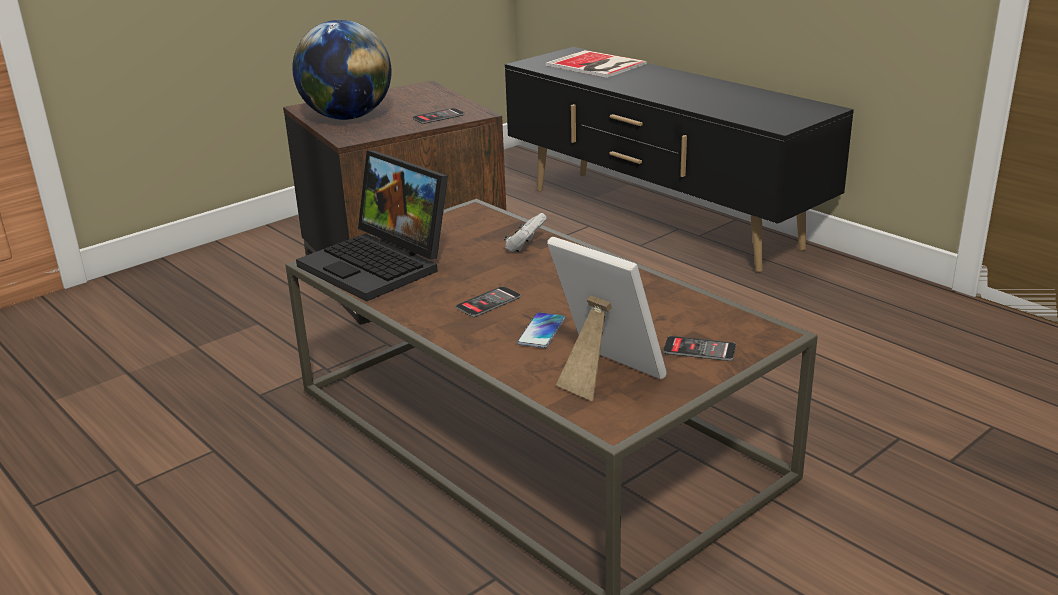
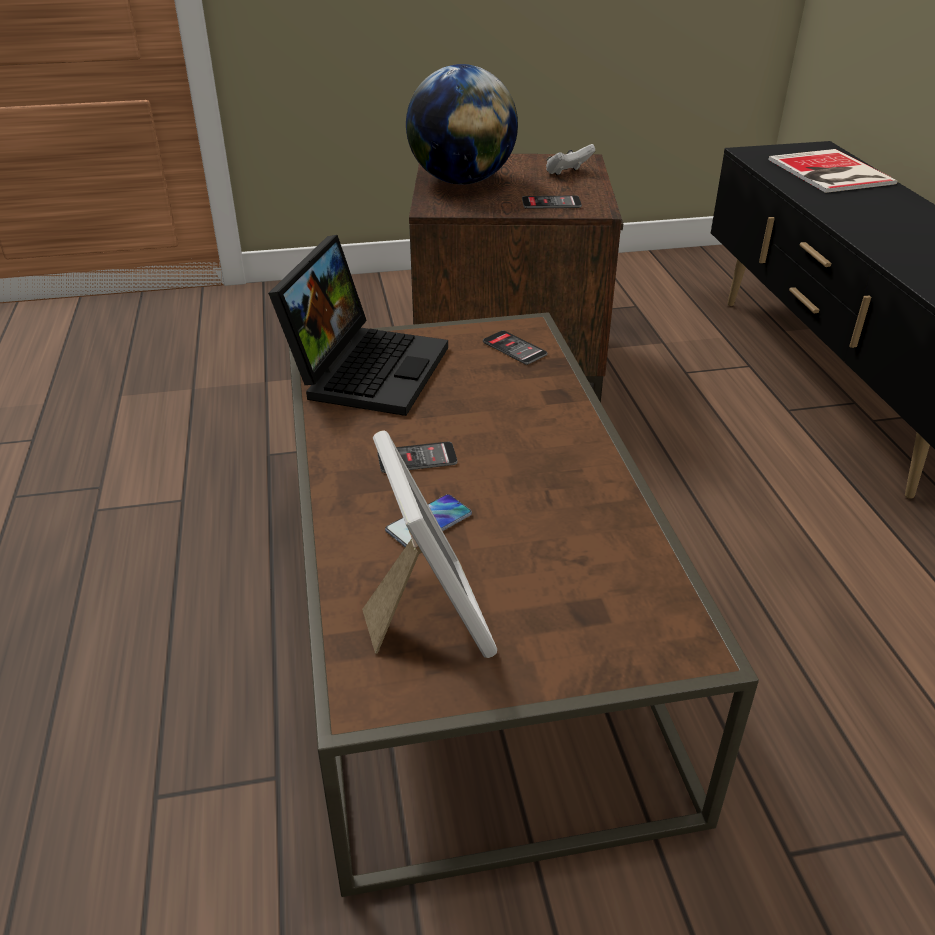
camera: 30 degrees right, 10 degrees up
(380, 265) = (366, 368): laptop -> laptop turned 150 degrees counterclockwise
(525, 246) = (532, 395): white game controller -> white game controller (567, 173)
(699, 349) = (578, 632): phone -> phone (514, 348)

